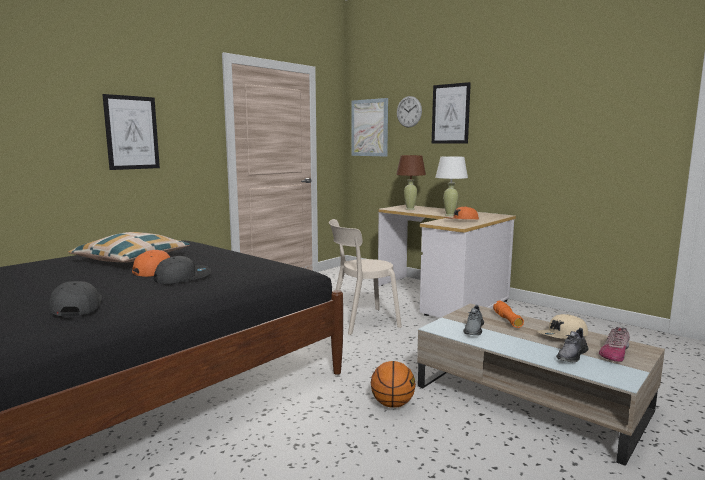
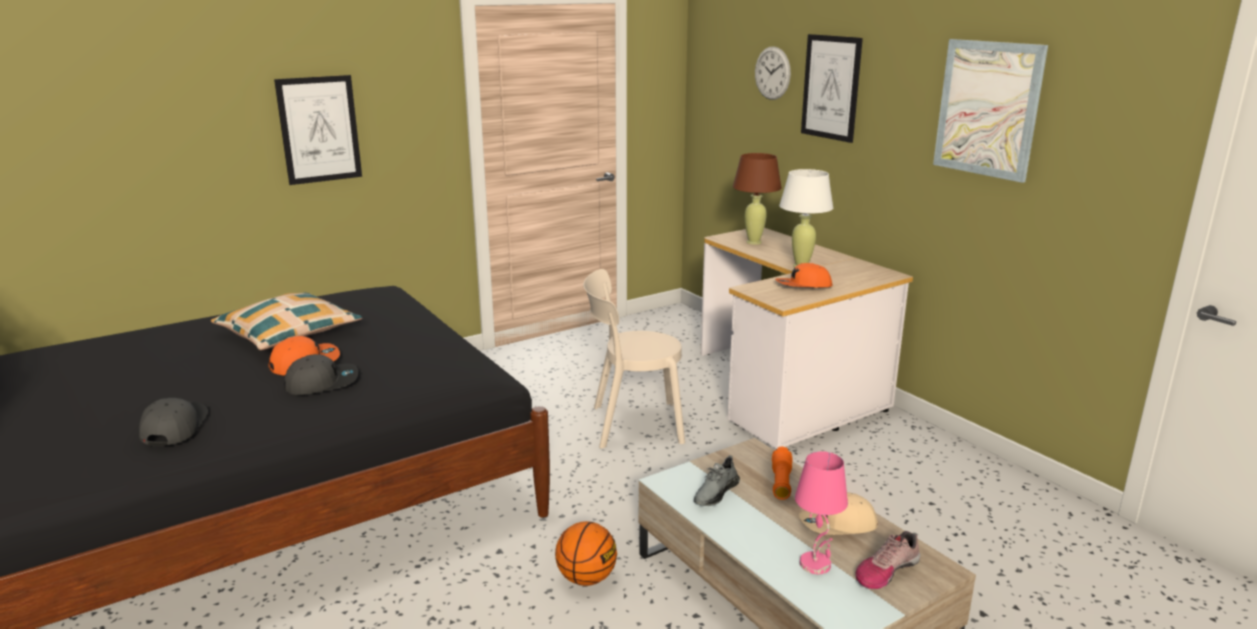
camera: 15 degrees right, 10 degrees up
(369, 128) = (717, 90): picture -> picture (987, 109)
(571, 355) = (816, 564): grey shoe -> pink table lamp

